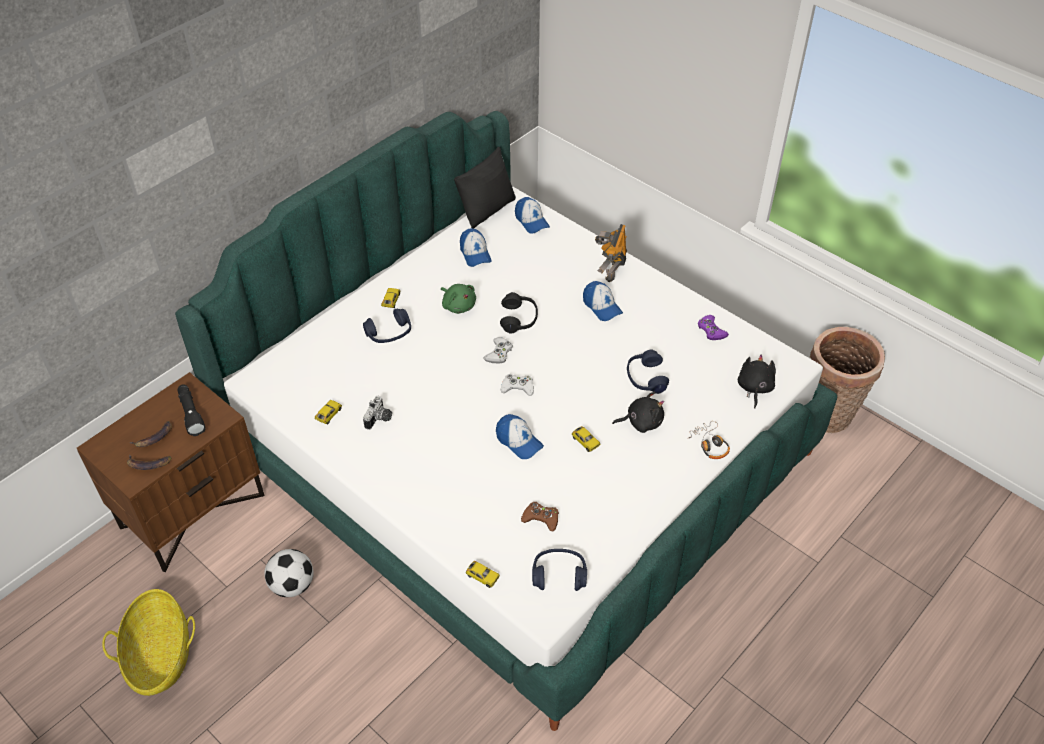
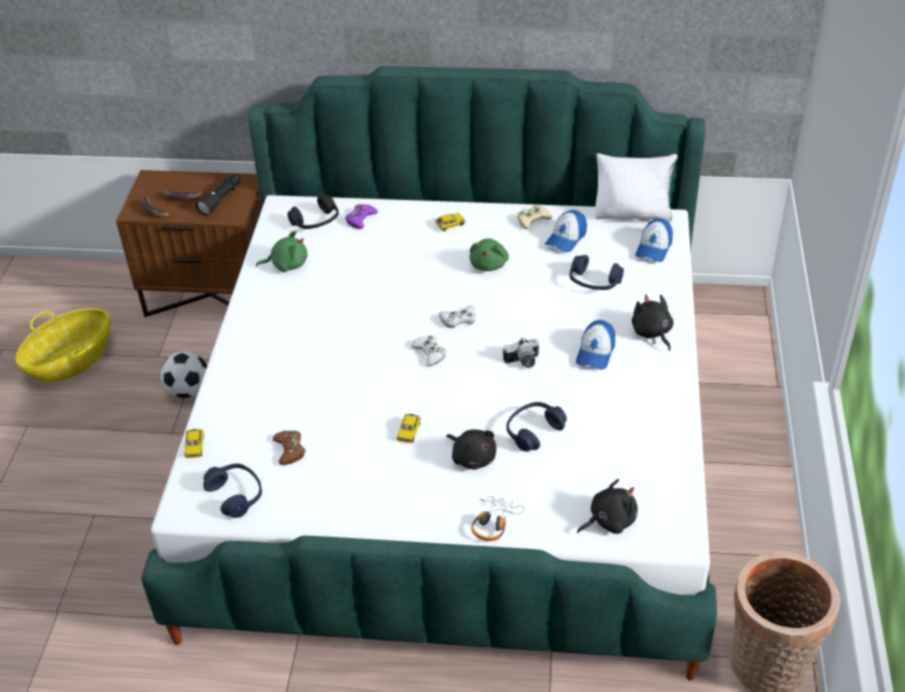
camera: 55 degrees right, 5 degrees down
(329, 414) = (287, 264): toy car -> green plush toy
(380, 419) = (309, 294): camera -> camera (523, 362)
(389, 333) = (411, 245): blue headphones -> blue headphones (594, 282)
(436, 257) = (533, 220): none -> beige game controller
(487, 209) = (633, 214): black pillow -> white pillow
(519, 319) = (515, 308): black headphones -> black headphones (316, 221)
(519, 441) = (365, 388): cap -> none
(610, 271) = (652, 333): toy robot -> black plush toy
(711, 330) = (655, 446): purple game controller -> purple game controller (360, 219)

